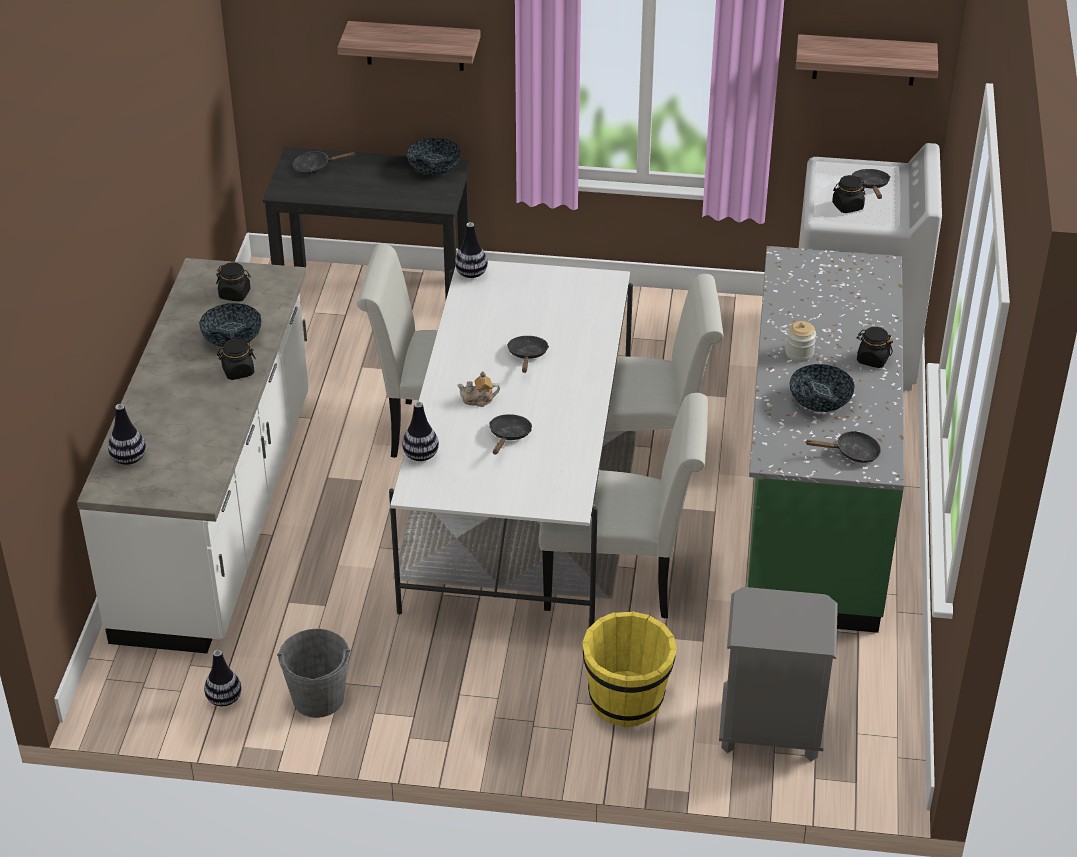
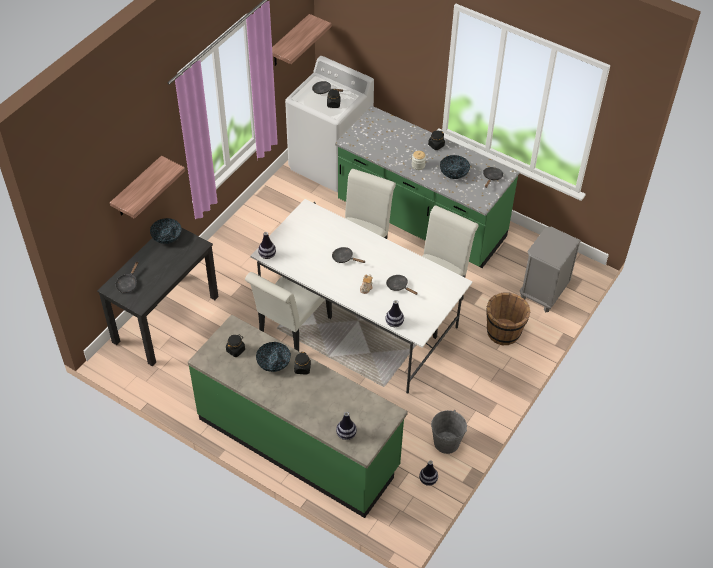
camera: 65 degrees left, 10 degrees up
(218, 517) = (298, 443): white counter -> green counter
(627, 701) = (504, 332): yellow bucket -> brown bucket

